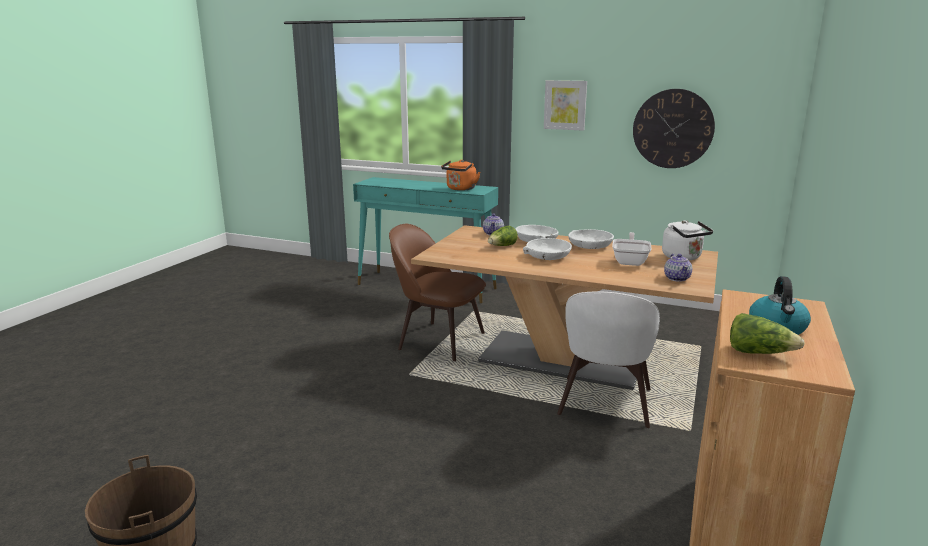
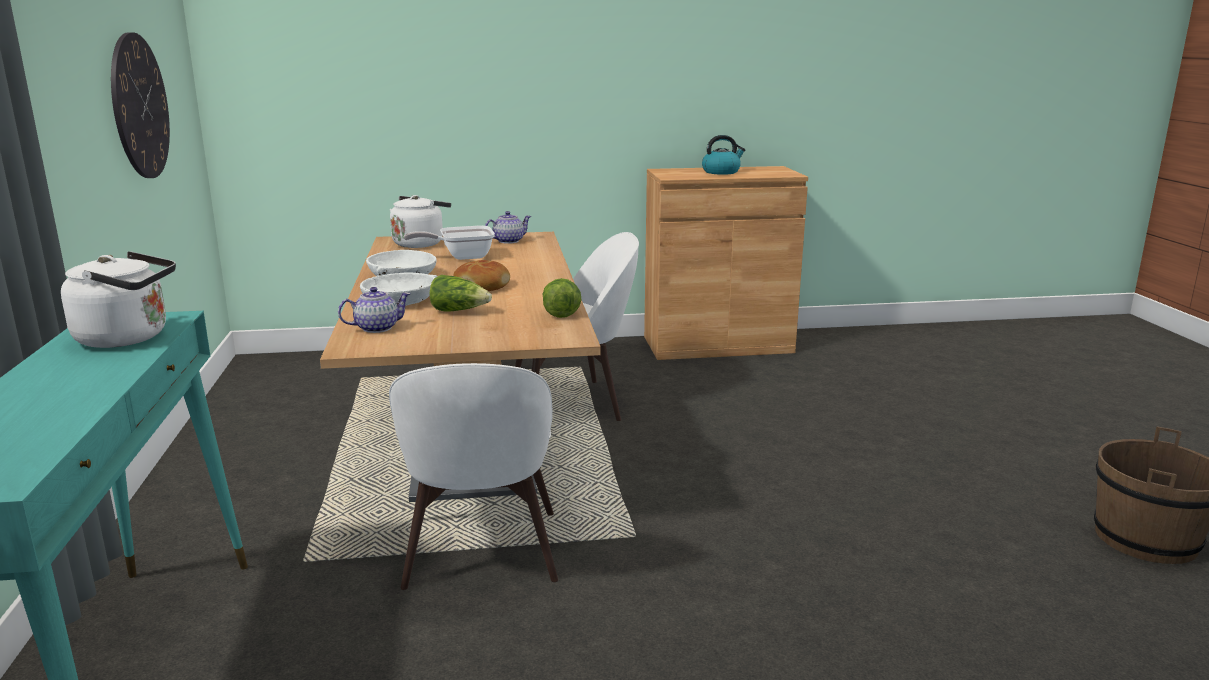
camera: 120 degrees left, 0 degrees up
(438, 340) = (481, 553): brown chair -> white chair
(460, 189) = (128, 338): orange kettle -> white kettle
(548, 256) = (482, 285): white bowl -> bread
(565, 105) = (43, 79): picture -> none
(759, 353) = (771, 173): lettuce -> lettuce (561, 312)

